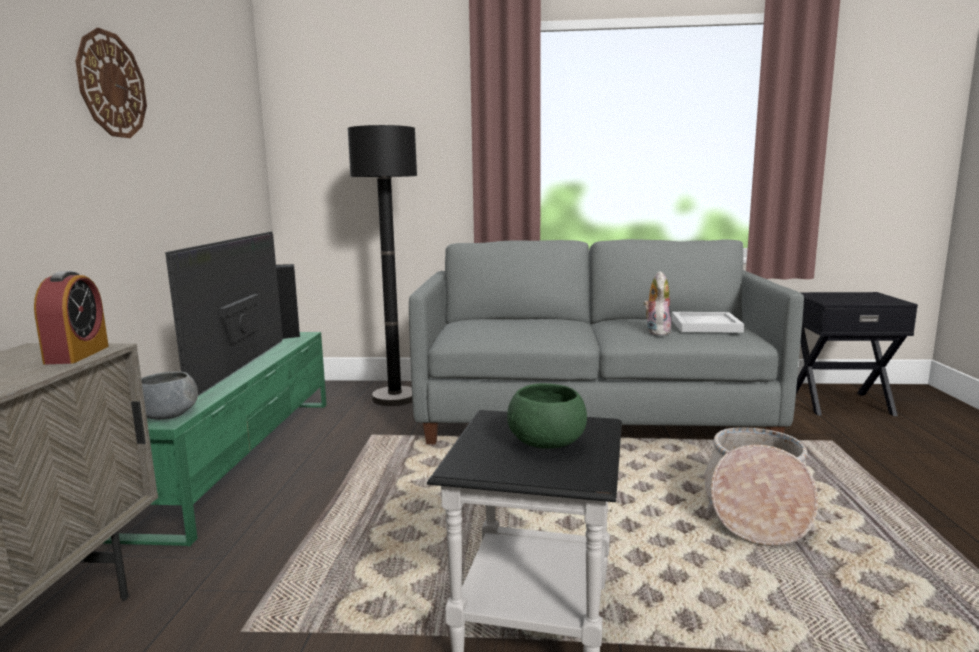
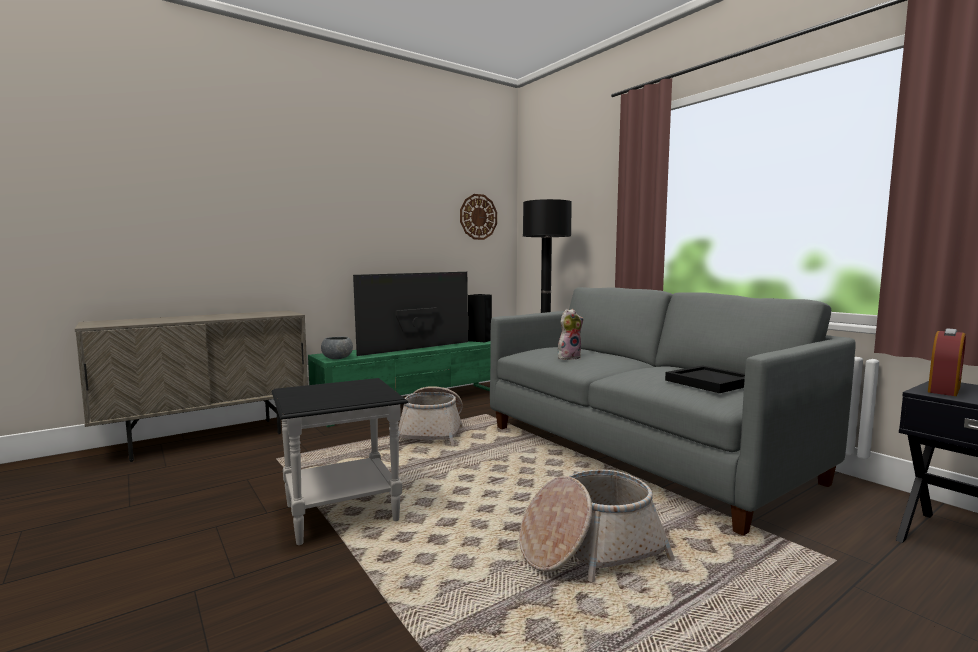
camera: 50 degrees right, 5 degrees down
(77, 354) = (277, 314): alarm clock -> alarm clock (944, 389)
(111, 85) = (372, 191): wall clock -> wall clock (478, 217)
(369, 481) = (432, 432): none -> basket
(547, 443) = (339, 394): green bowl -> none
(656, 331) = (651, 377): plush toy -> plush toy (569, 357)
(706, 325) = (711, 382): white tray -> black tray

